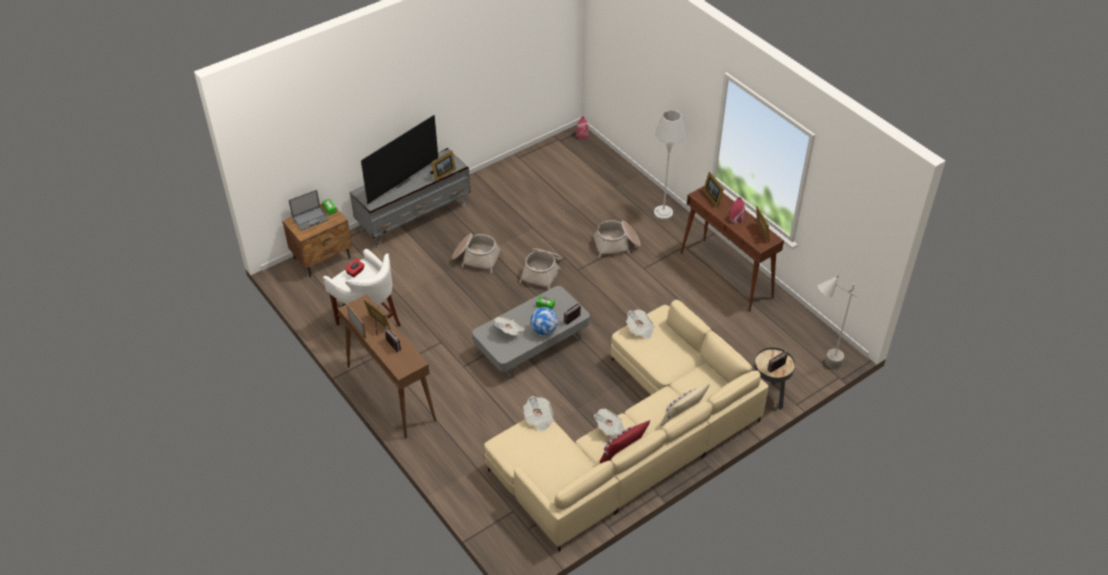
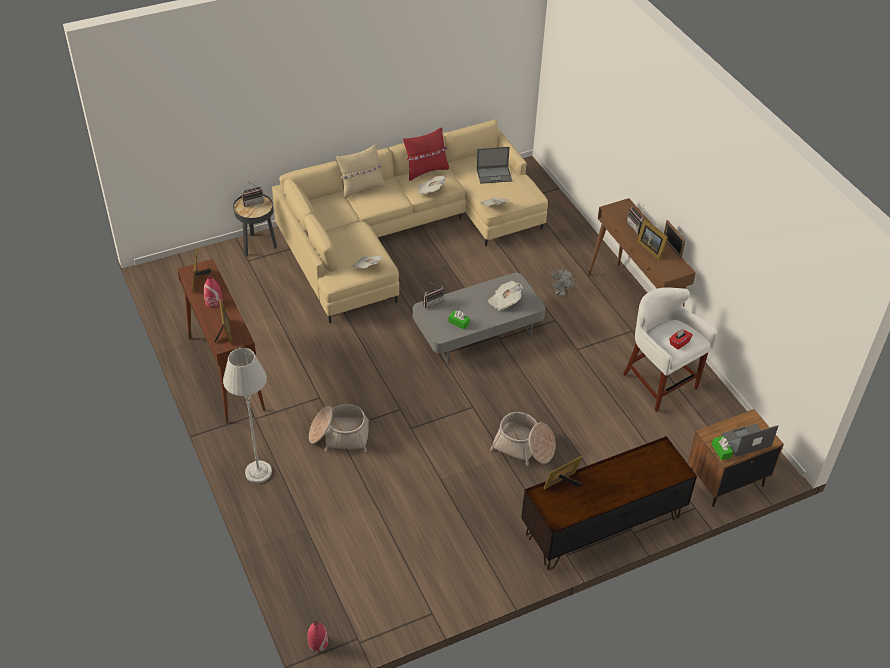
camera: 170 degrees left, 0 degrees up
(400, 181) = (624, 482): television -> none
(414, 217) = (602, 525): grey tv stand -> brown tv stand
(461, 395) = (560, 293): none -> grey fan
(542, 272) = (444, 413): basket -> none
(544, 330) = (466, 297): globe -> none
(547, 463) = (494, 175): none -> laptop
(821, 366) = (188, 263): grey floor lamp -> none

